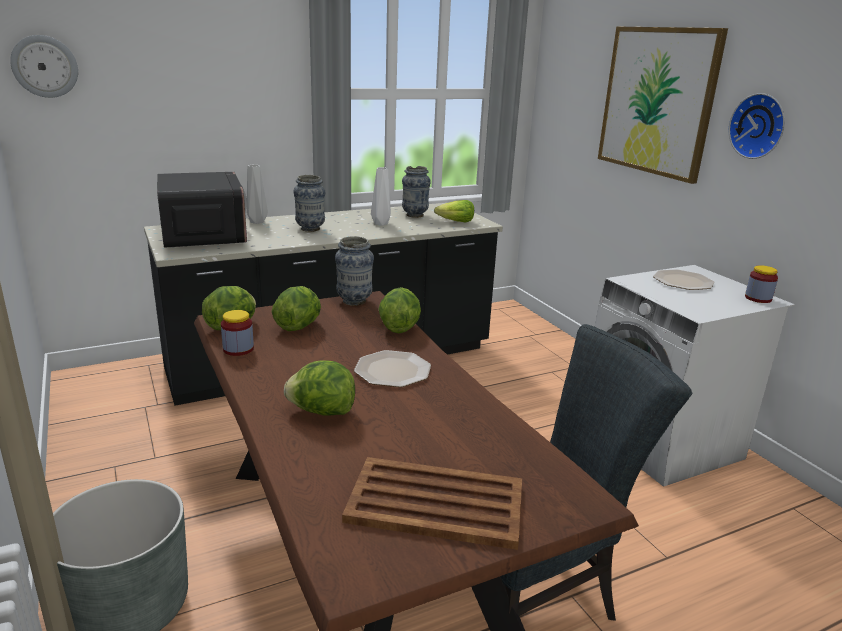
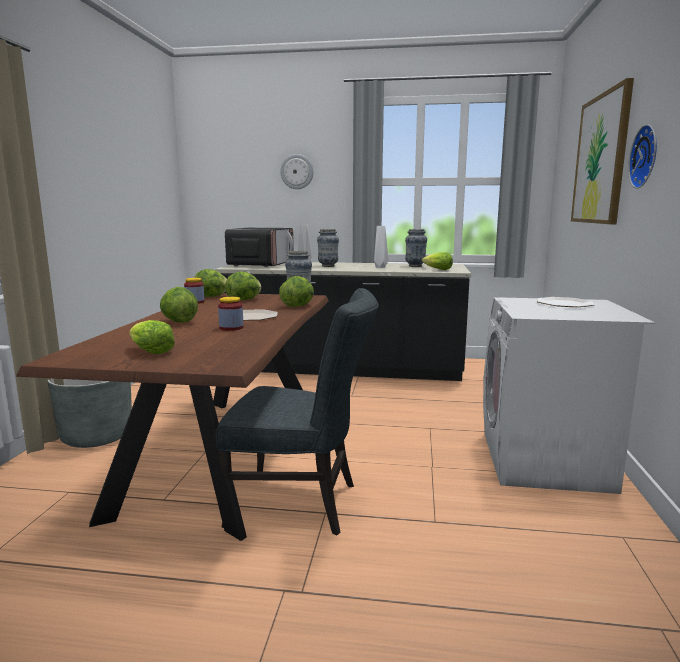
camera: 35 degrees right, 10 degrees down
(45, 66) = (205, 168): wall clock -> wall clock (297, 171)
(437, 504) = (150, 352): brown tray -> lettuce
(758, 298) = (619, 316): jar -> jar (231, 328)

